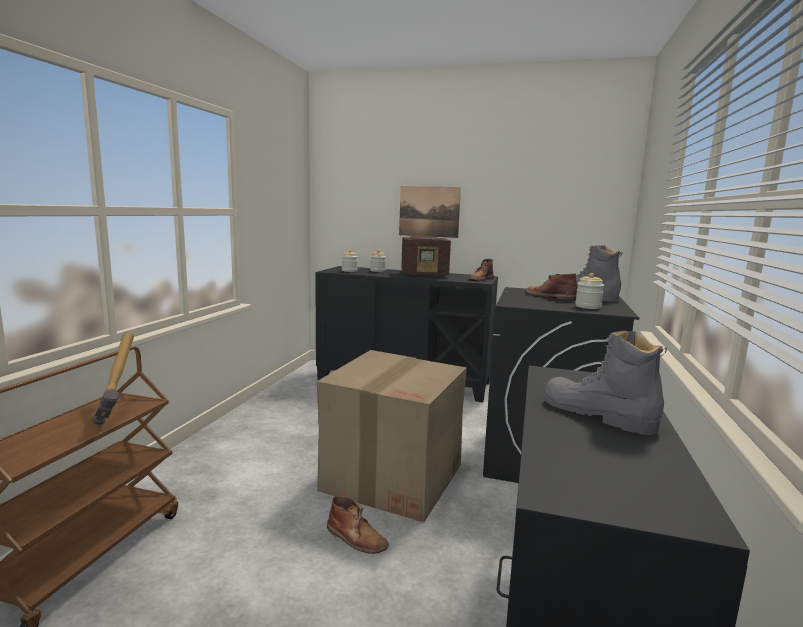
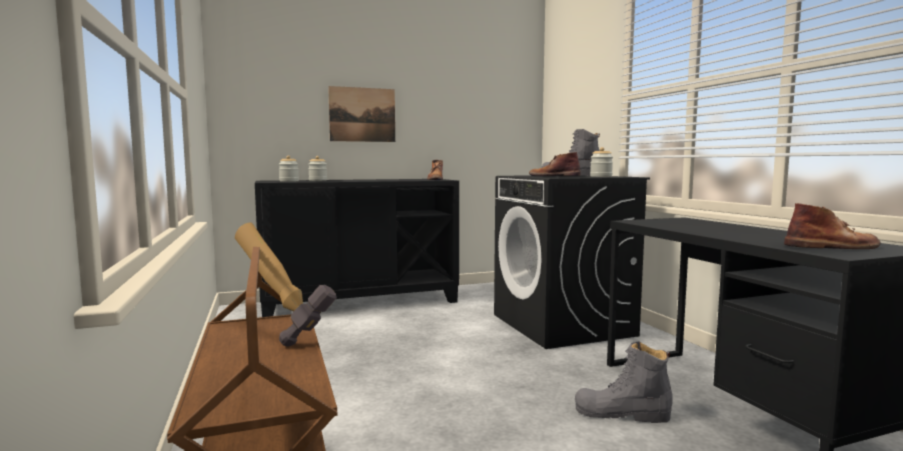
camera: 35 degrees left, 5 degrees down
(356, 538) = (528, 421): brown boot -> brown boot (833, 247)
(393, 476) = (479, 371): cardboard box -> none
(425, 275) = (377, 180): radio -> none
(597, 414) = (729, 230): grey boot -> grey boot (622, 413)

